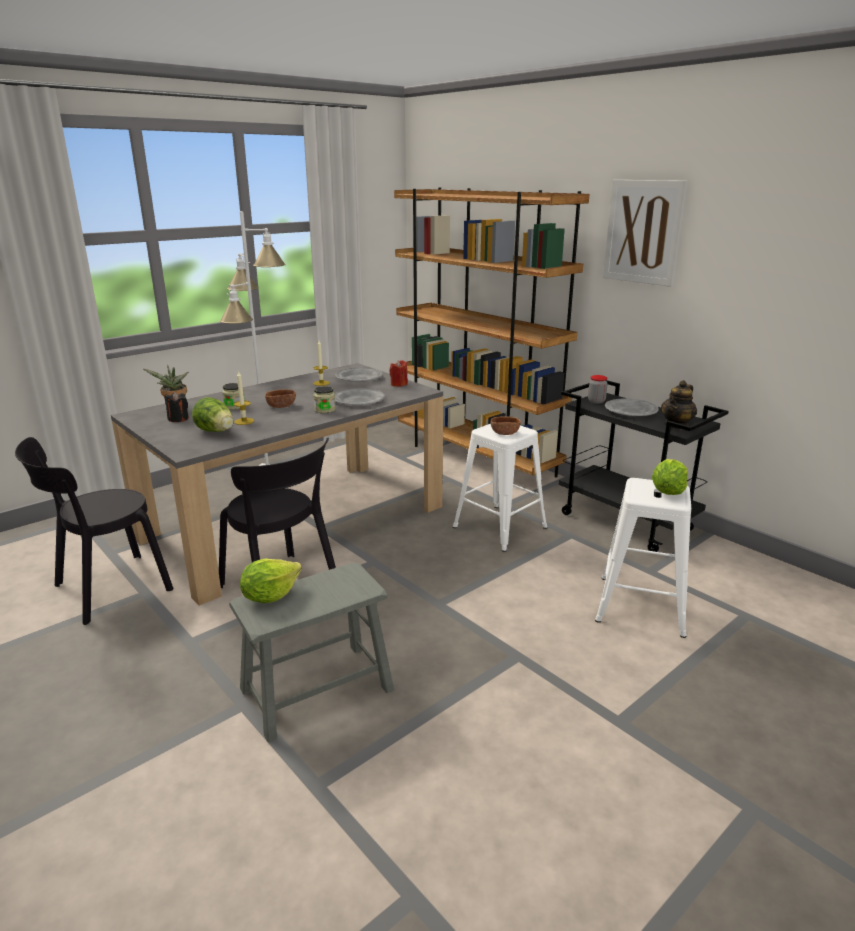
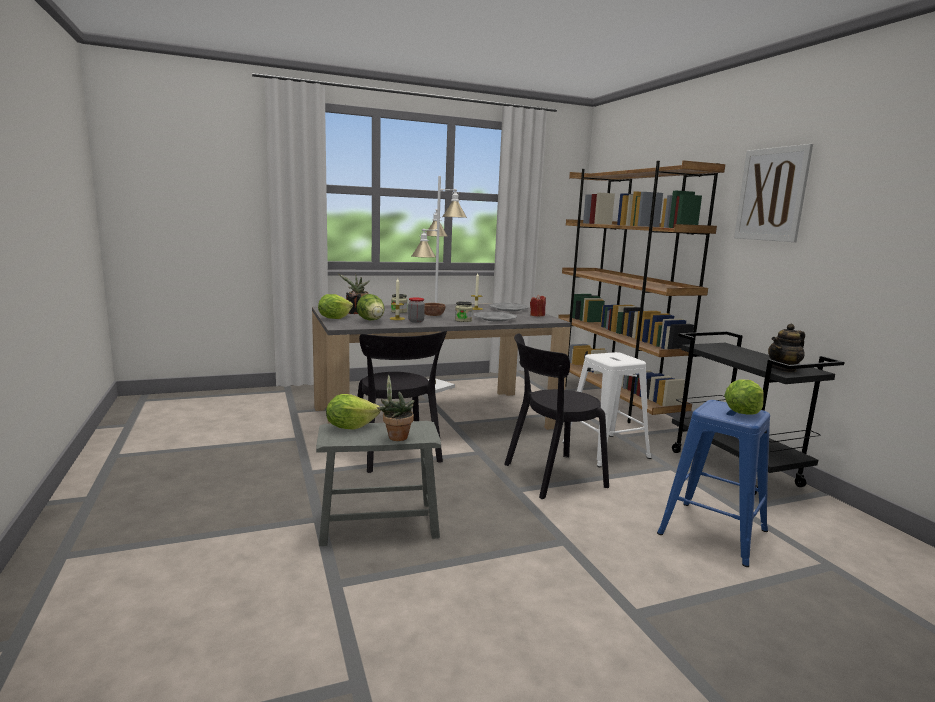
camera: 20 degrees right, 10 degrees down
(107, 590) = (276, 431): black chair -> black chair (550, 476)
(163, 436) = (334, 318): none -> lettuce
(333, 598) = (395, 436): none -> potted plant
(504, 432) = (614, 359): brown bowl -> none
(596, 401) = (713, 346): jar -> jar (416, 321)
(631, 411) = (743, 356): grey plate -> none
(639, 604) = (712, 531): white stool -> blue stool

